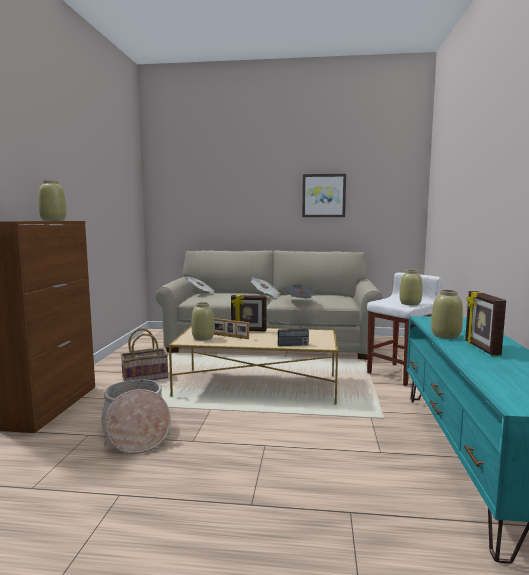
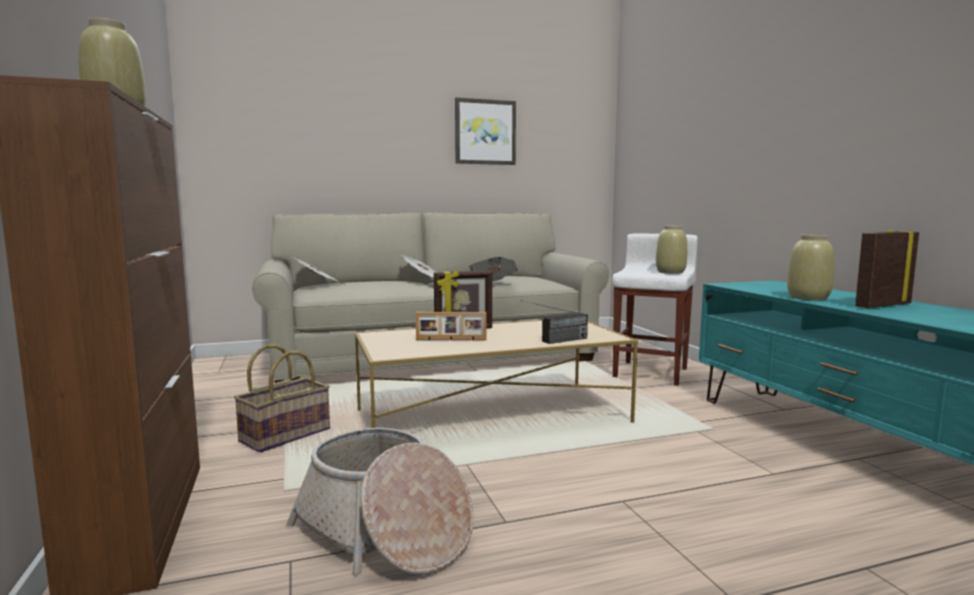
camera: 25 degrees left, 0 degrees up
(203, 338) = (411, 346): beige vase -> none
(481, 348) = (882, 305): picture frame -> picture frame turned 90 degrees clockwise

